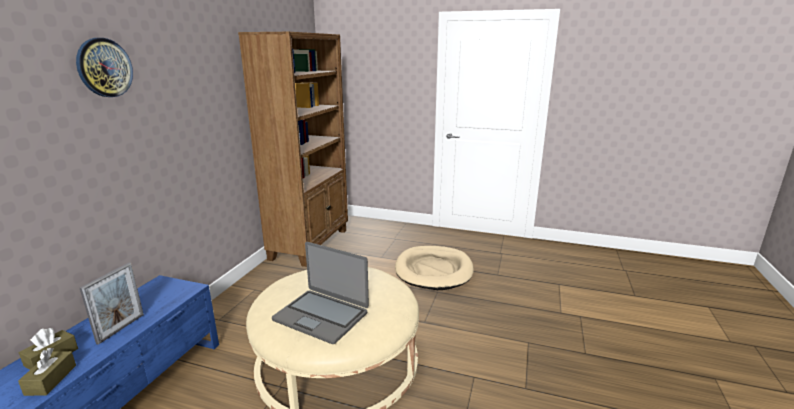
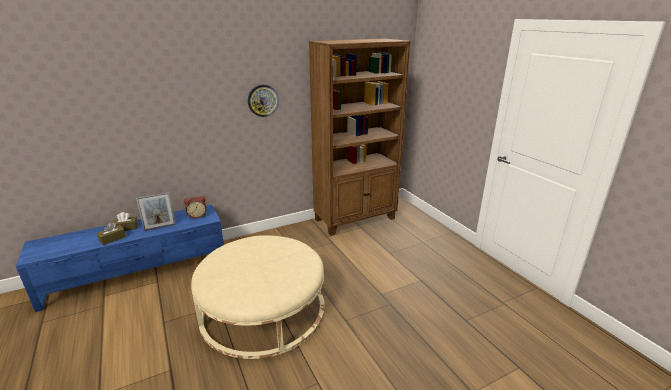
camera: 45 degrees right, 5 degrees up
(104, 67) = (186, 71): wall clock -> wall clock (263, 100)
(161, 293) = (197, 215): none -> alarm clock
(321, 316) = (234, 271): laptop -> none
(434, 270) = (413, 285): beige dog bed -> none

